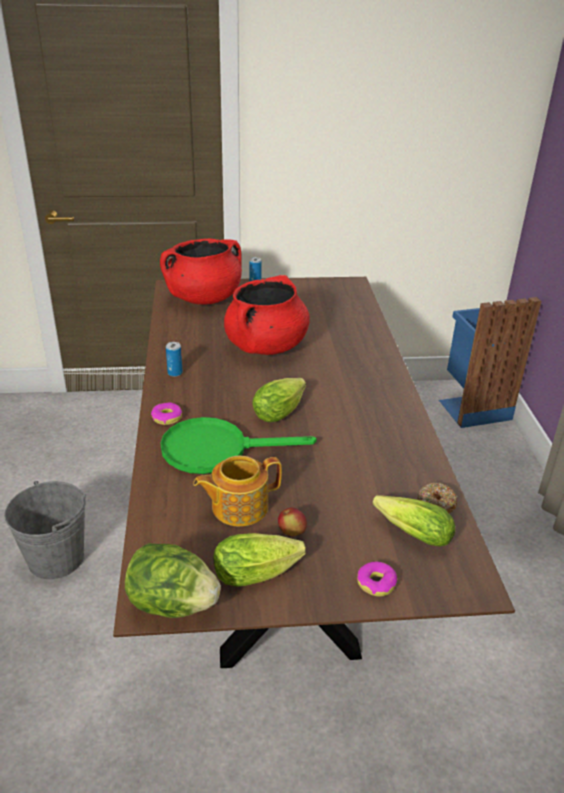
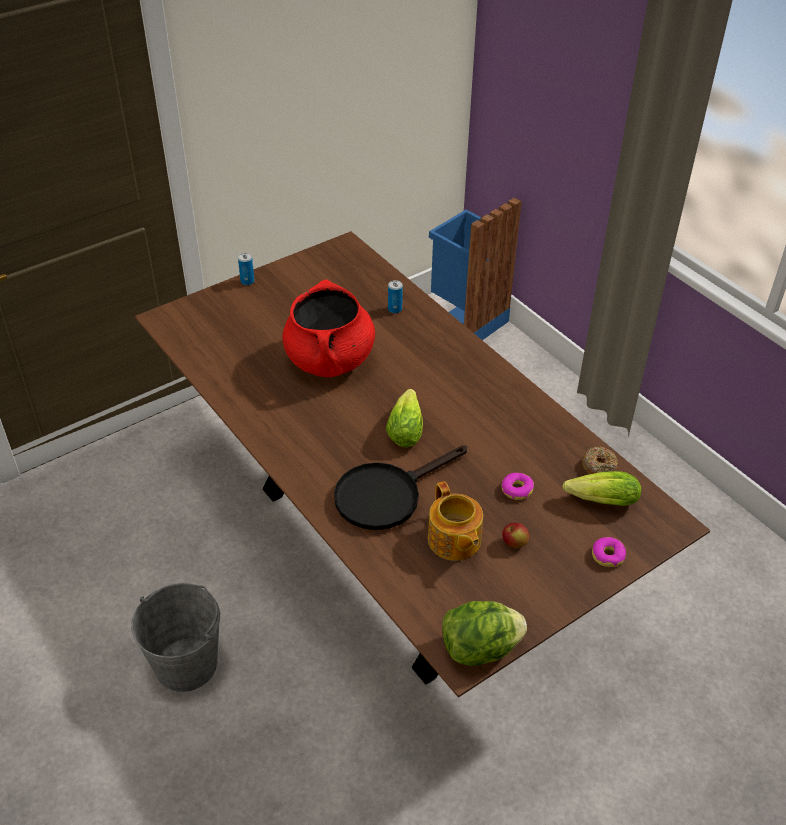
camera: 30 degrees left, 10 degrees up
(167, 418) = (312, 481): donut -> donut (516, 490)
(175, 373) = (271, 428): can -> can (395, 309)
(203, 298) = (211, 322): red cooking pot -> none
(216, 449) = (387, 494): green frying pan -> black frying pan
(238, 506) = (454, 541): teapot -> teapot turned 60 degrees counterclockwise
(260, 572) = (520, 589): lettuce -> none

